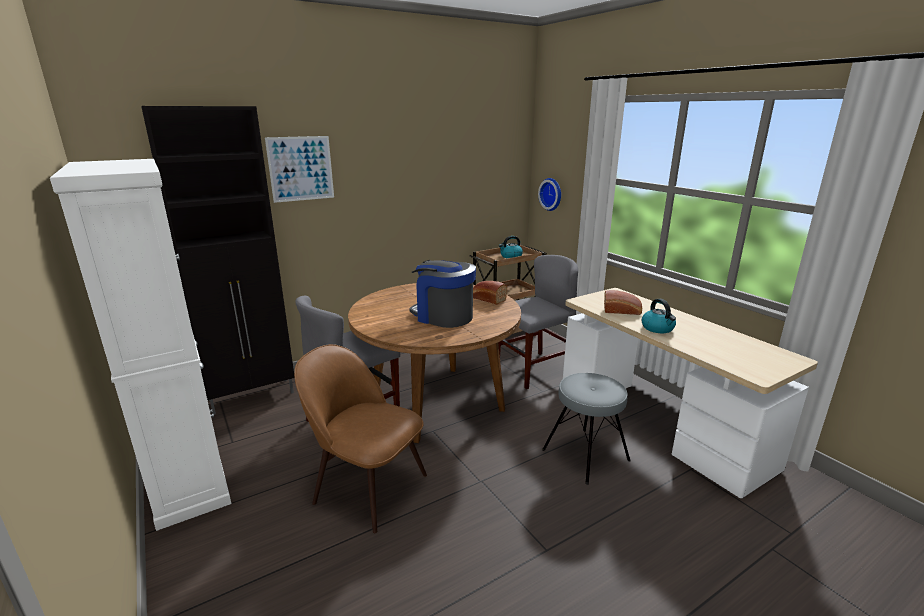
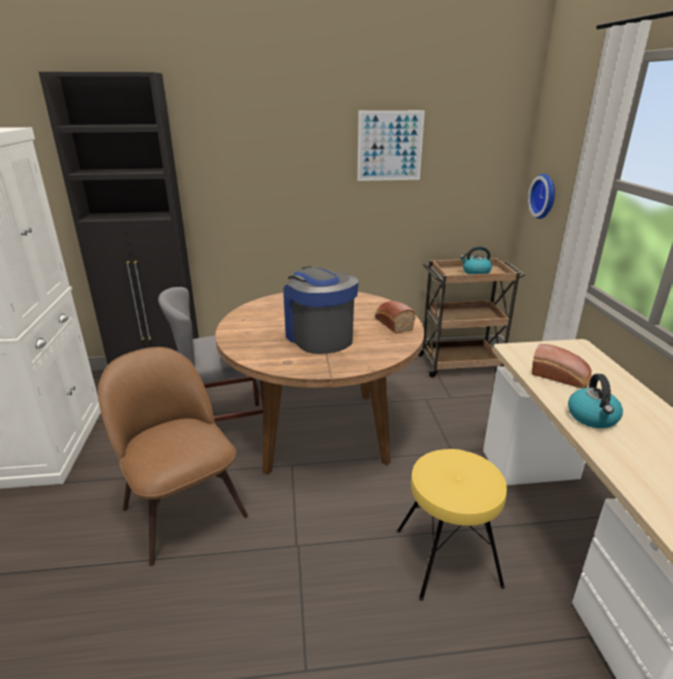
camera: 25 degrees right, 5 degrees up
(301, 168) = (220, 145): picture -> picture (390, 146)
(533, 370) = (461, 421): grey chair -> none
(584, 455) = (446, 557): grey stool -> yellow stool

